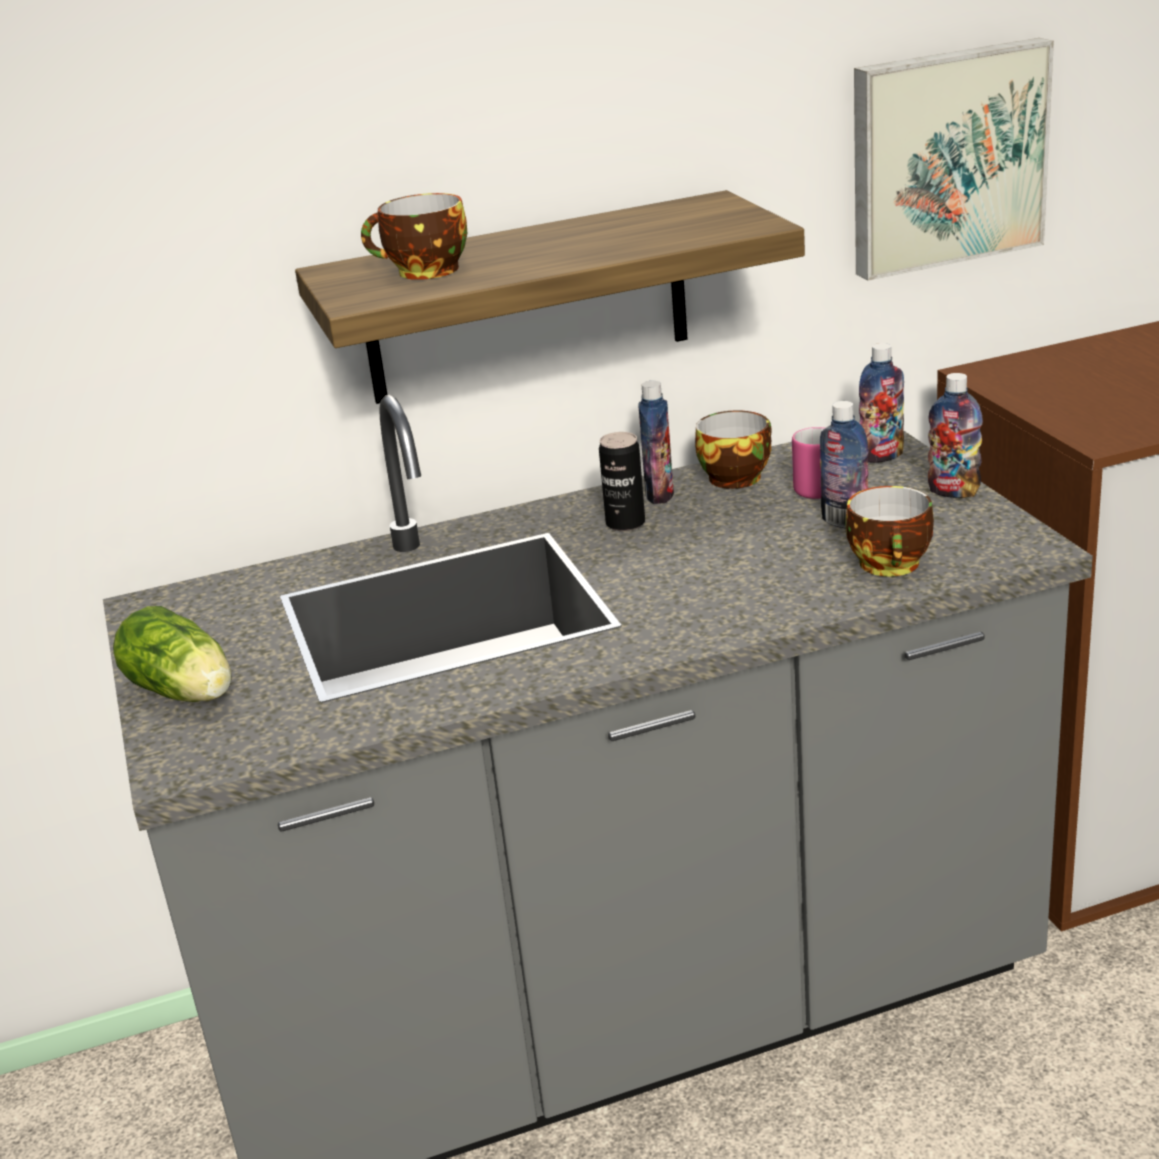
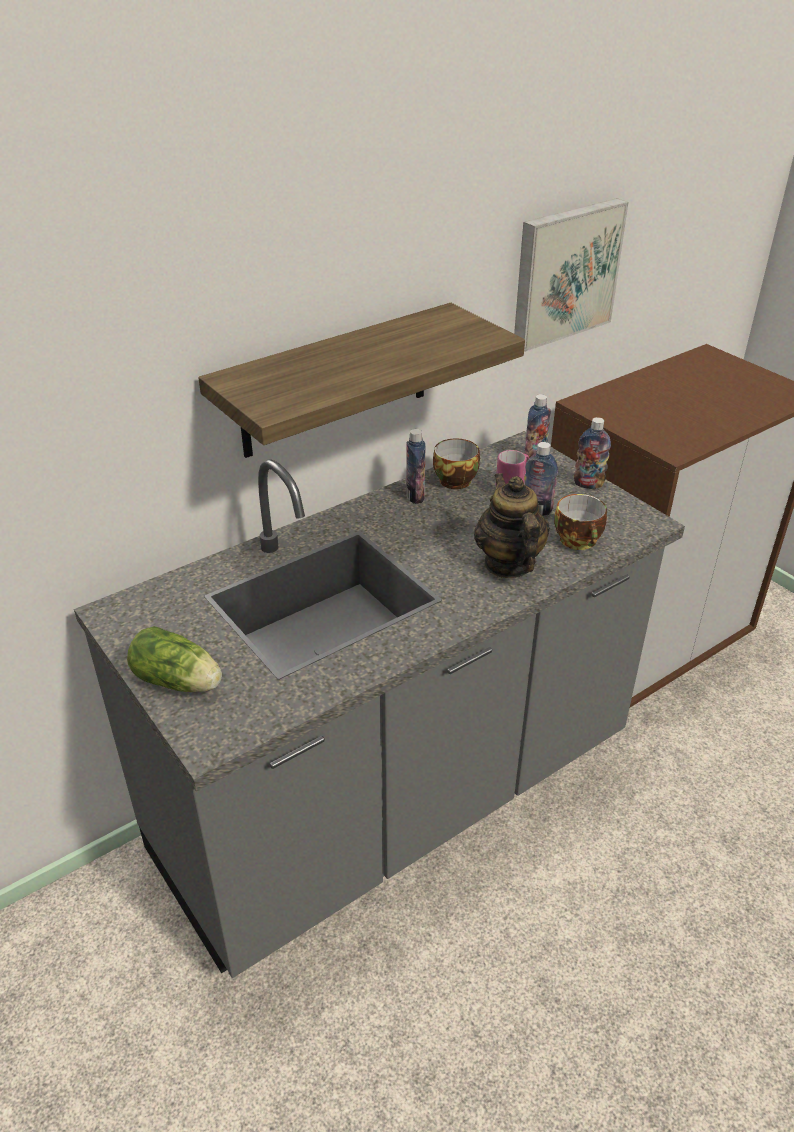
camera: 20 degrees left, 10 degrees up
(424, 272) = (299, 381): cup -> none
(625, 523) = (405, 520): can -> none
(755, 587) = (508, 563): none -> teapot

